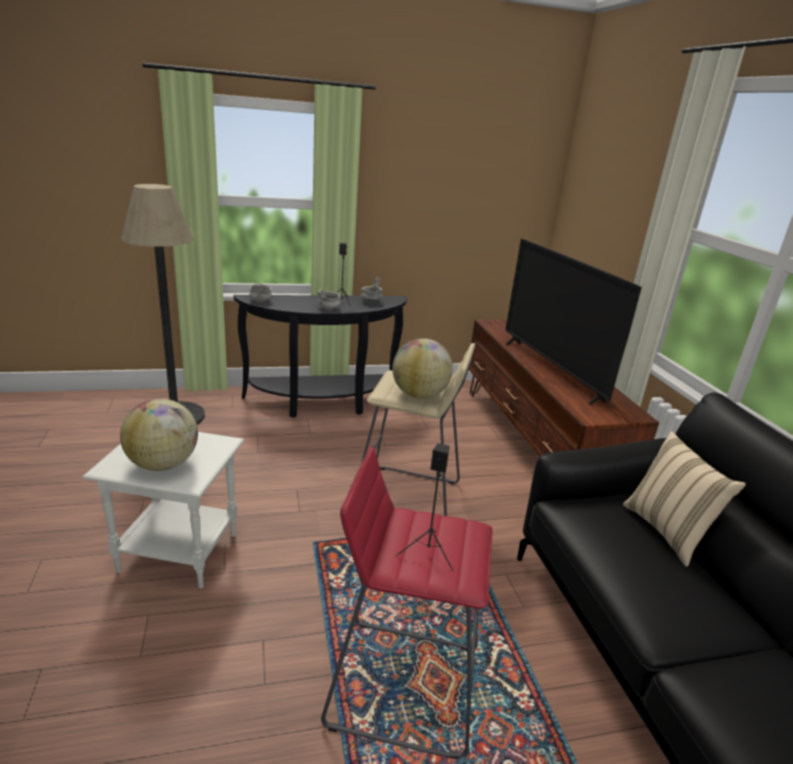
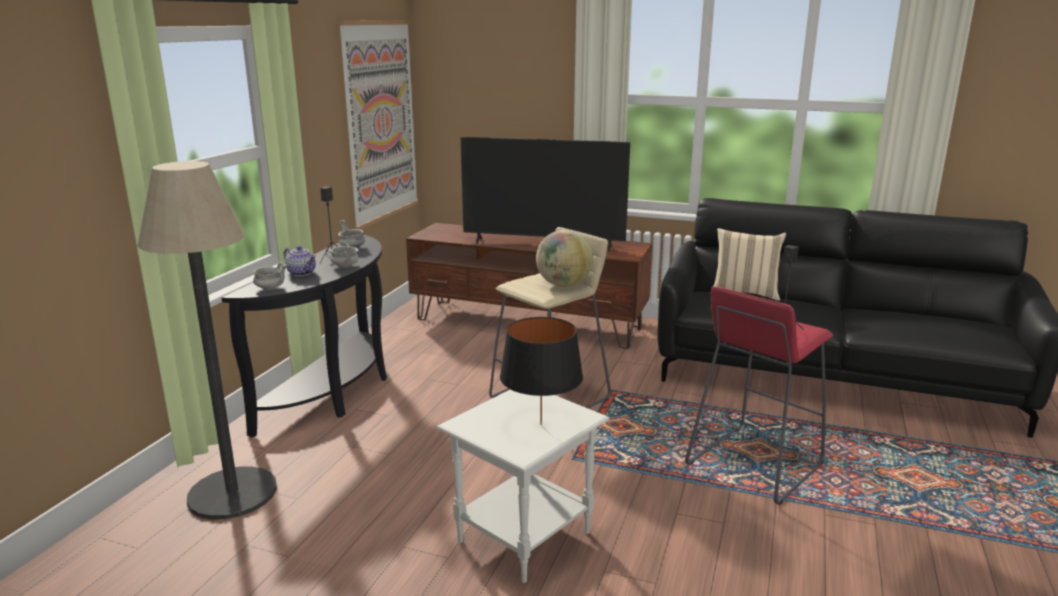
camera: 55 degrees left, 5 degrees down
(163, 464) = (541, 424): globe -> black table lamp
(300, 301) = (302, 273): none -> teapot
(493, 212) = (381, 122): none -> picture

